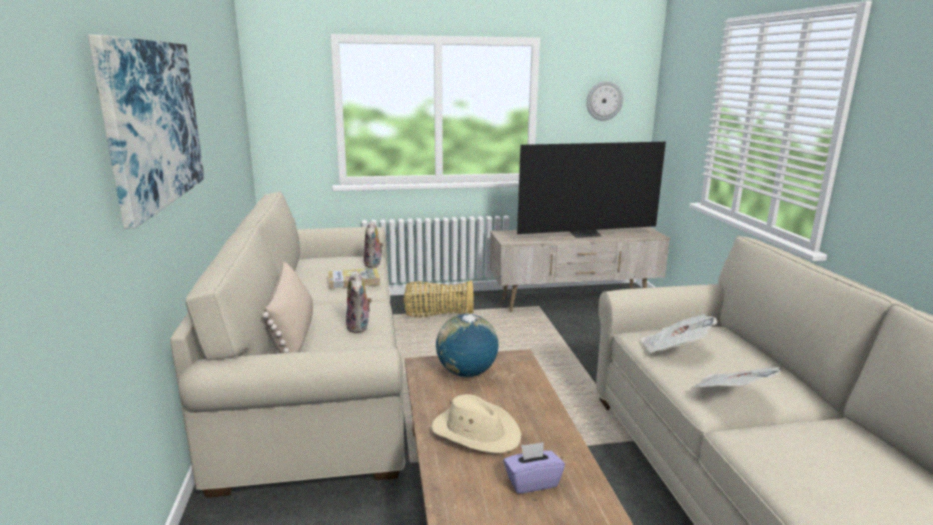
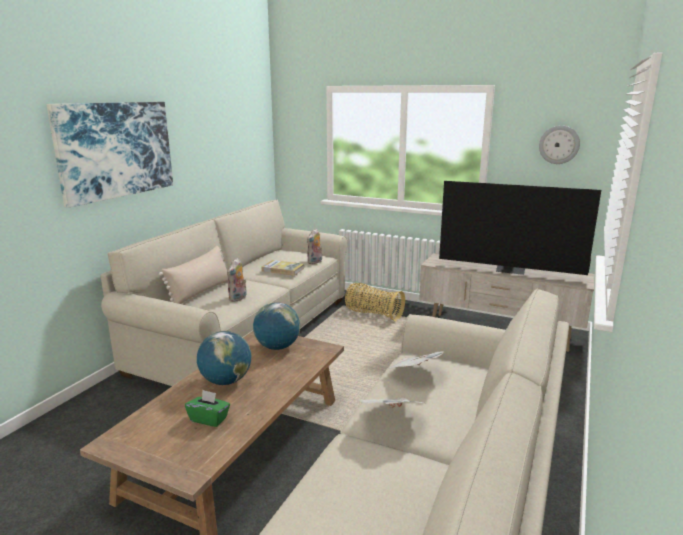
camera: 35 degrees right, 0 degrees up
(476, 432) = (226, 381): beige hat -> globe
(532, 482) = (209, 419): purple tissue box -> green tissue box

